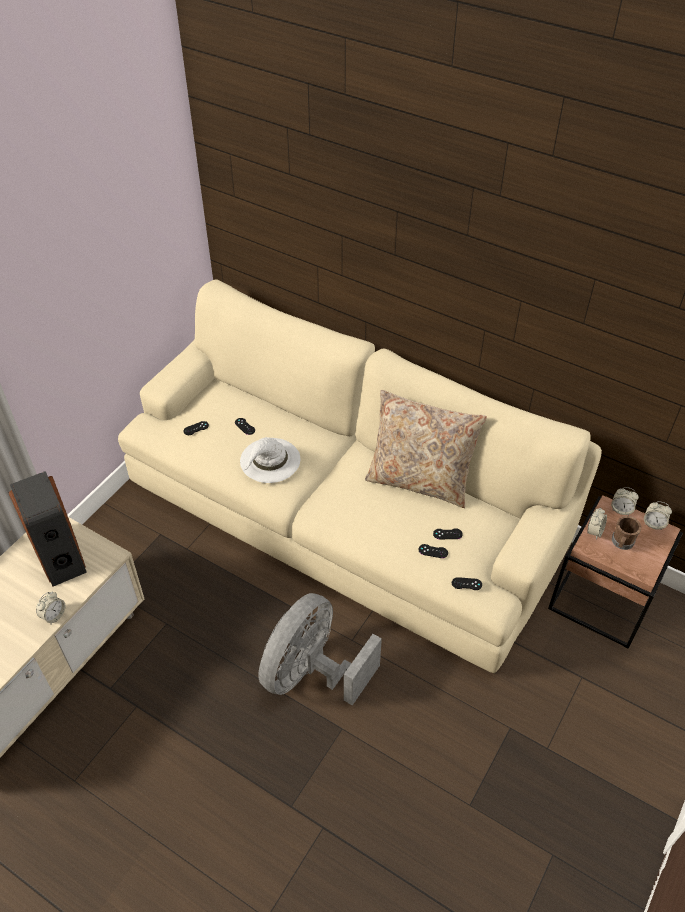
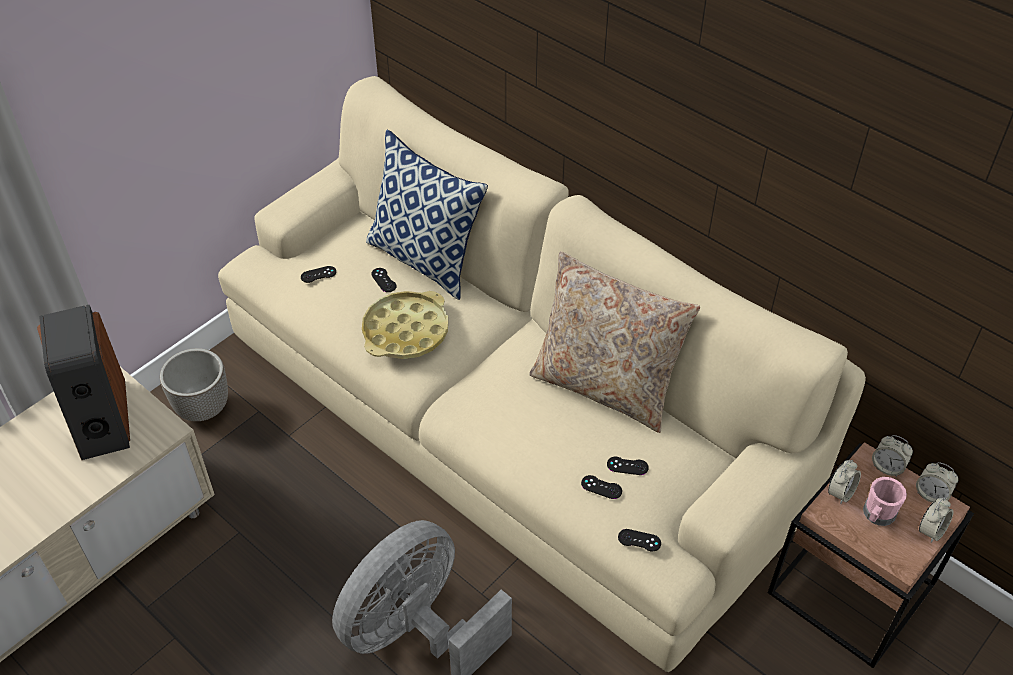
camera: 10 degrees right, 0 degrees up
(54, 615) = (73, 499): alarm clock -> alarm clock (931, 531)
(117, 537) = (202, 408): none -> planter
(270, 461) = (406, 331): white hat -> yellow tray
(272, 407) = (426, 259): none -> pillow
(621, 543) = (877, 515): brown mug -> pink mug

